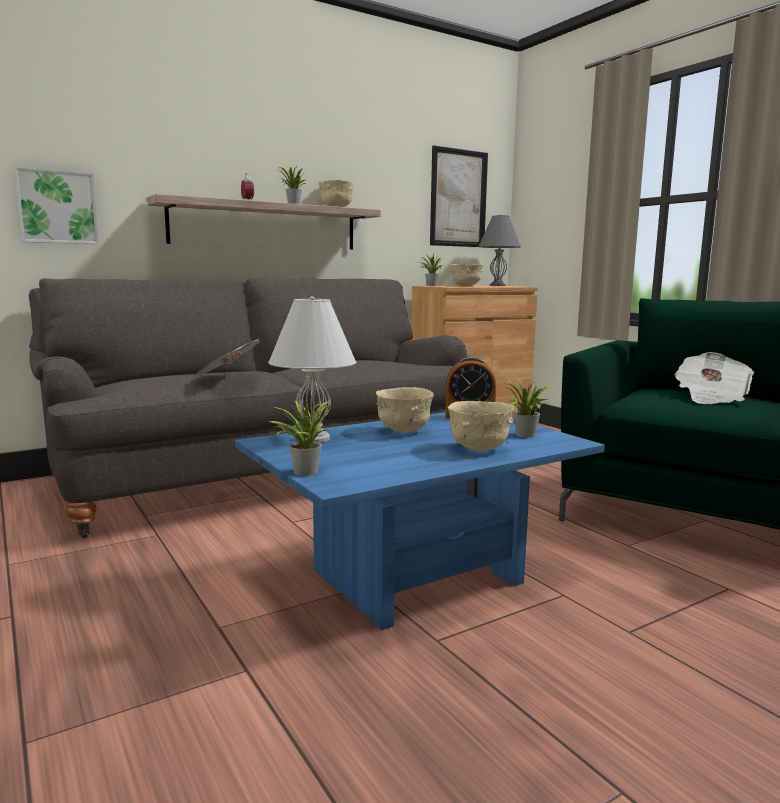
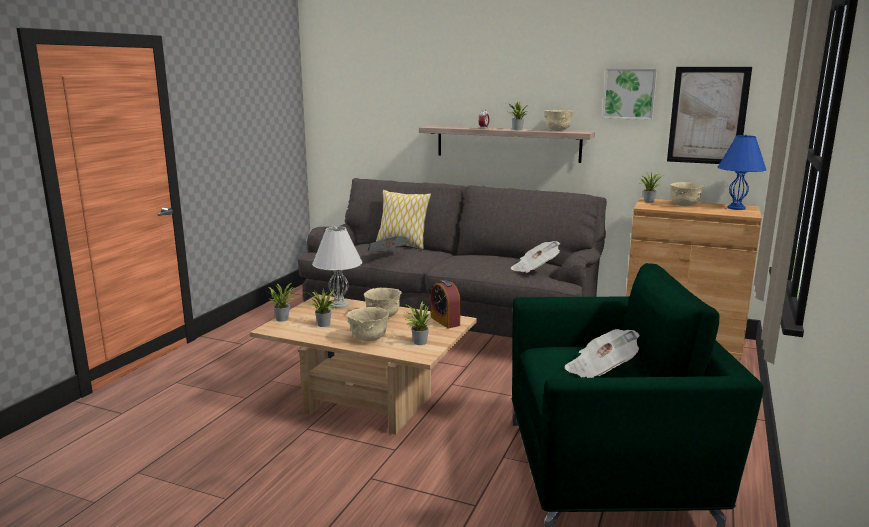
camera: 55 degrees right, 5 degrees up
(57, 207) = (381, 133): picture -> picture (629, 94)
(186, 372) = (402, 245): none -> pillow
(383, 457) = (323, 325): none -> potted plant
(409, 361) = (534, 269): none -> newspaper
(416, 576) = (368, 404): blue coffee table -> beige coffee table
(497, 285) = (736, 208): grey table lamp -> blue table lamp

